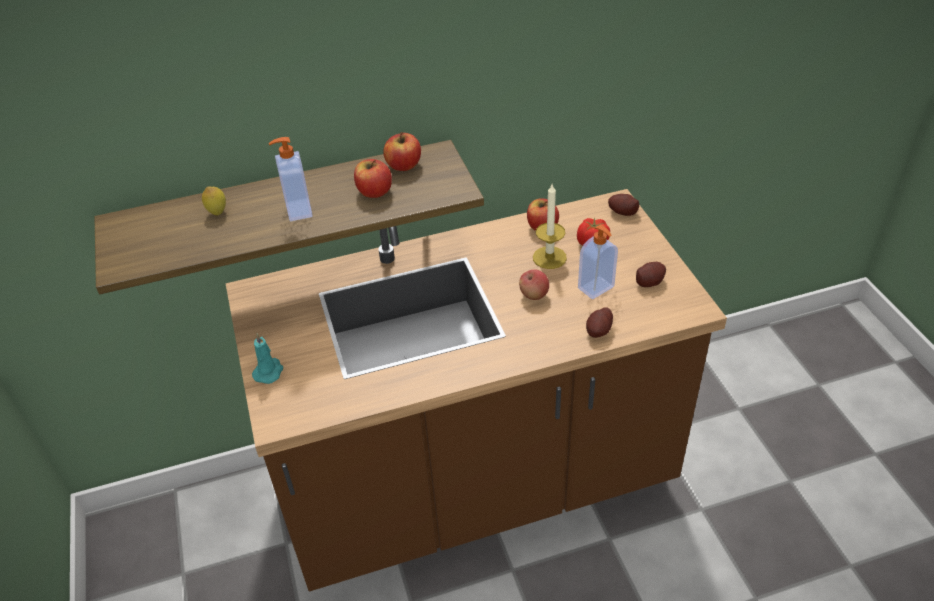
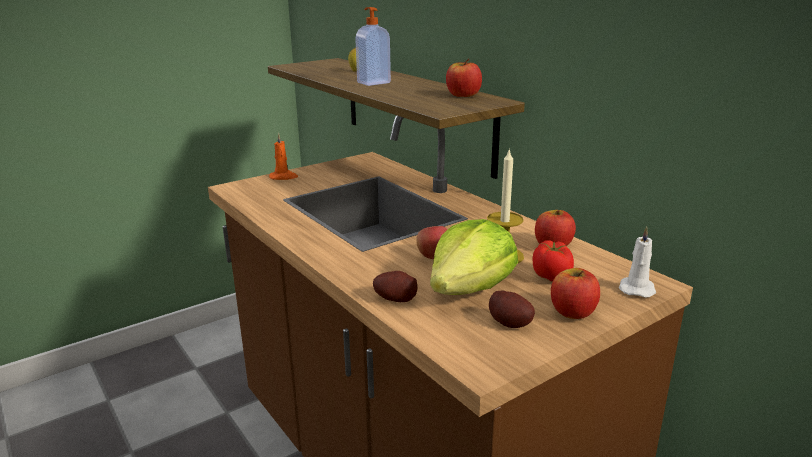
camera: 70 degrees right, 20 degrees down
(269, 371) = (283, 177): turquoise candle -> orange candle
(374, 192) = (415, 93): apple -> apple (573, 312)
(596, 288) = (470, 289): soap dispenser -> lettuce
(622, 212) = (636, 288): potato -> white candle

